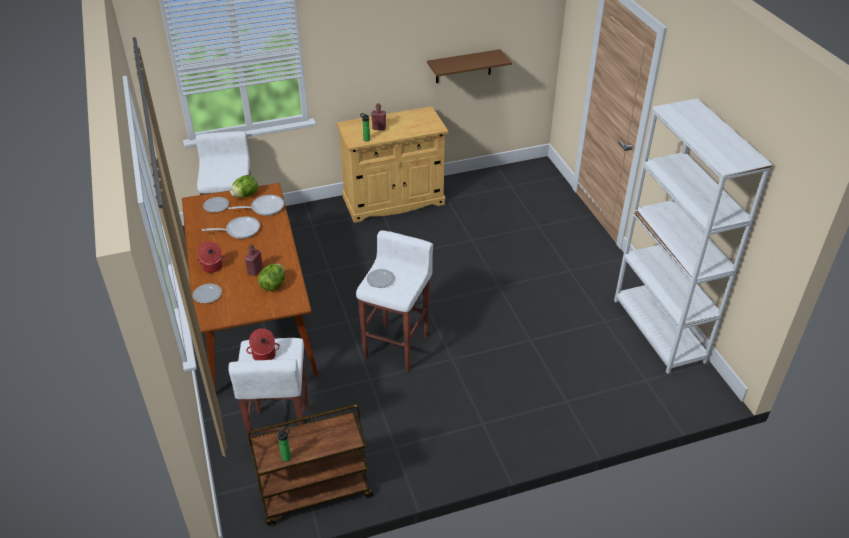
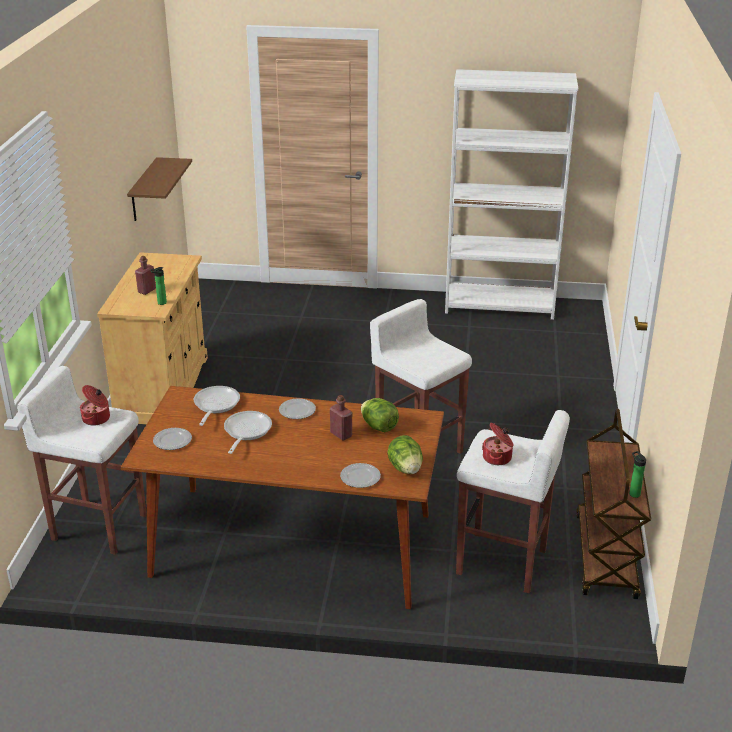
camera: 65 degrees left, 10 degrees down
(212, 267) = (306, 465): cooking pot -> cooking pot (97, 419)
(245, 195) = (172, 414): lettuce -> lettuce (405, 468)
(381, 280) = (420, 361): plate -> plate (297, 411)

